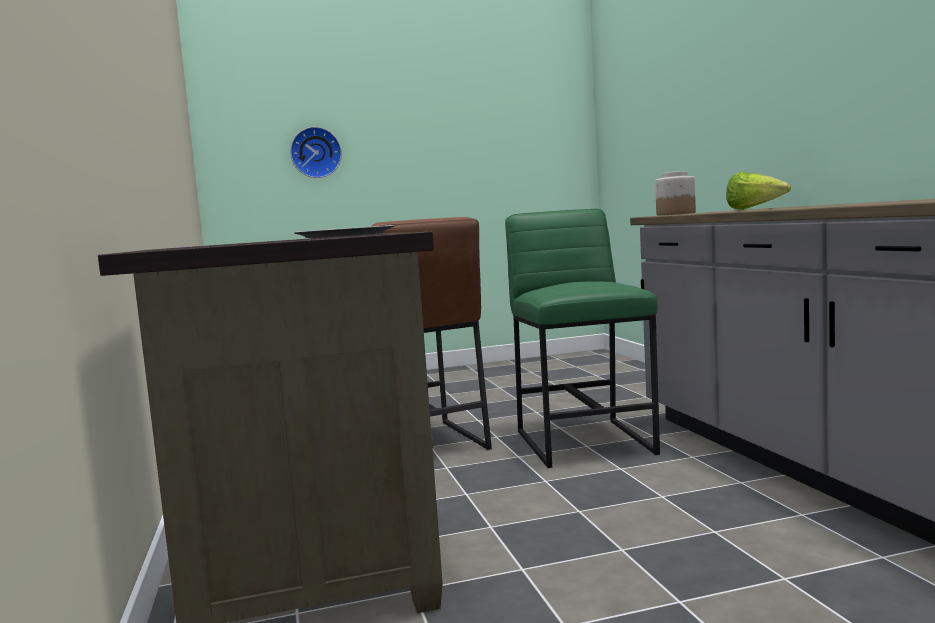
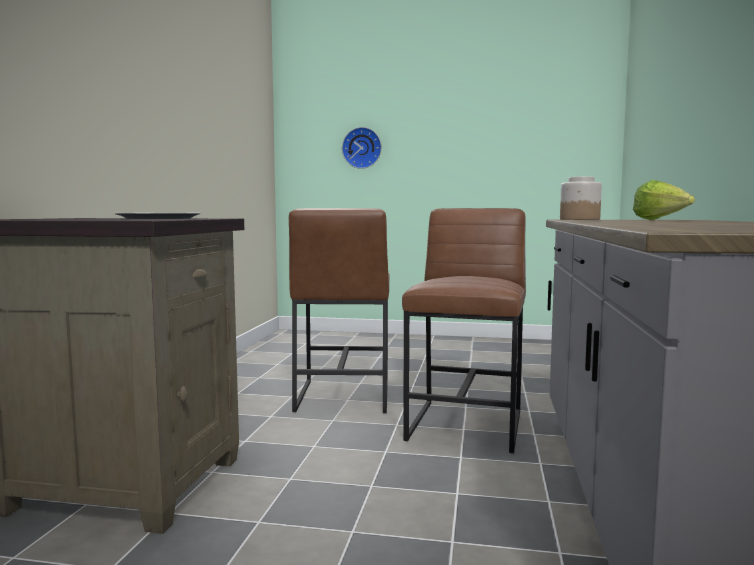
camera: 25 degrees right, 0 degrees up
(583, 441) = (466, 424): green chair -> brown chair

